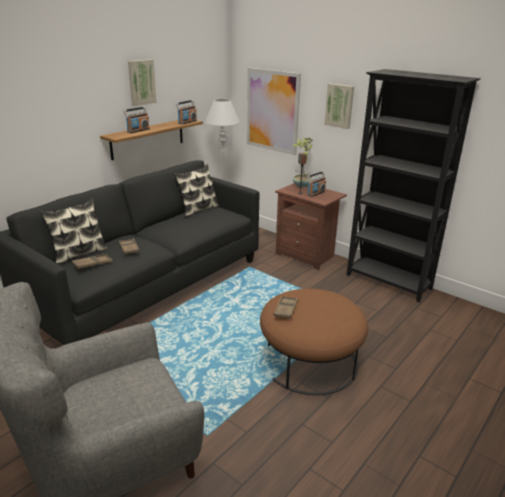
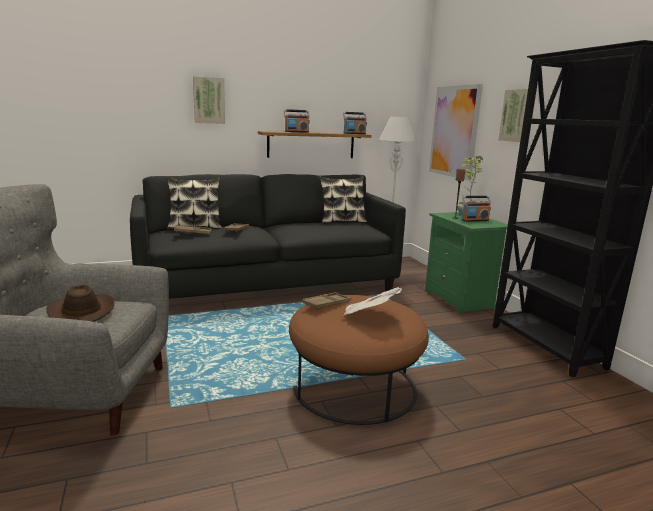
camera: 30 degrees right, 10 degrees down
(118, 391) = (81, 311): none -> brown hat
(141, 82) = (310, 87): picture -> picture (209, 100)
(306, 255) = (460, 300): brown nightstand -> green nightstand
(324, 311) = (369, 316): none -> newspaper

